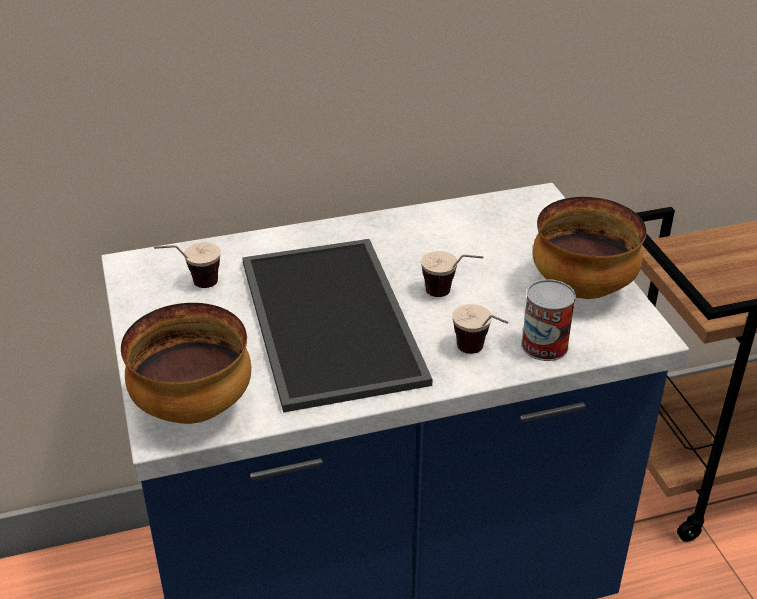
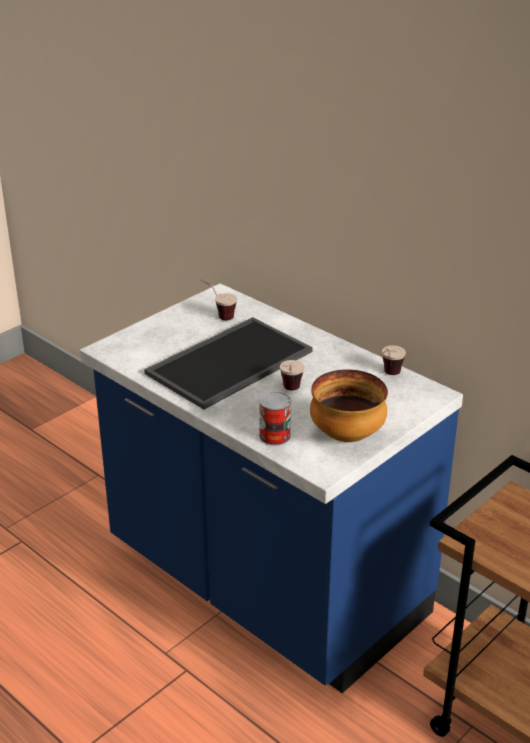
camera: 60 degrees right, 5 degrees down
(195, 408) = (127, 350): bowl -> none
(480, 355) = (245, 417): cup -> cup (388, 376)

